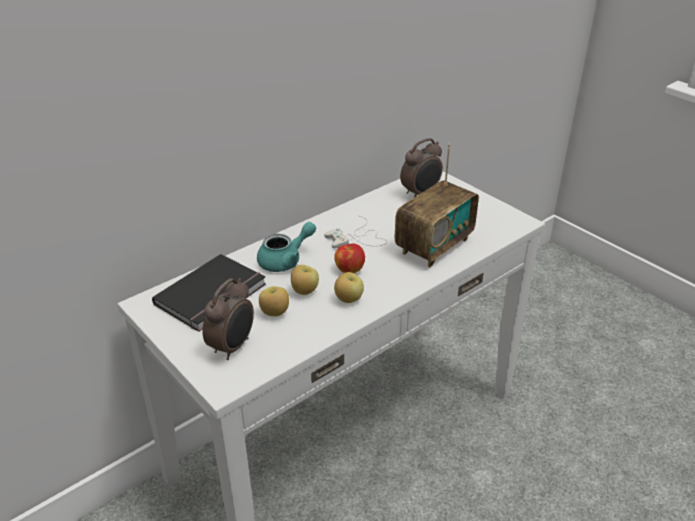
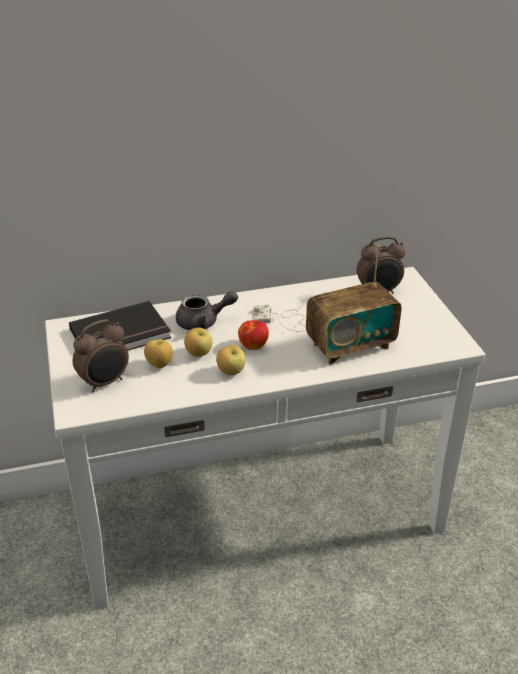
camera: 25 degrees right, 0 degrees up
(285, 260) = (203, 322): turquoise teapot -> grey teapot

